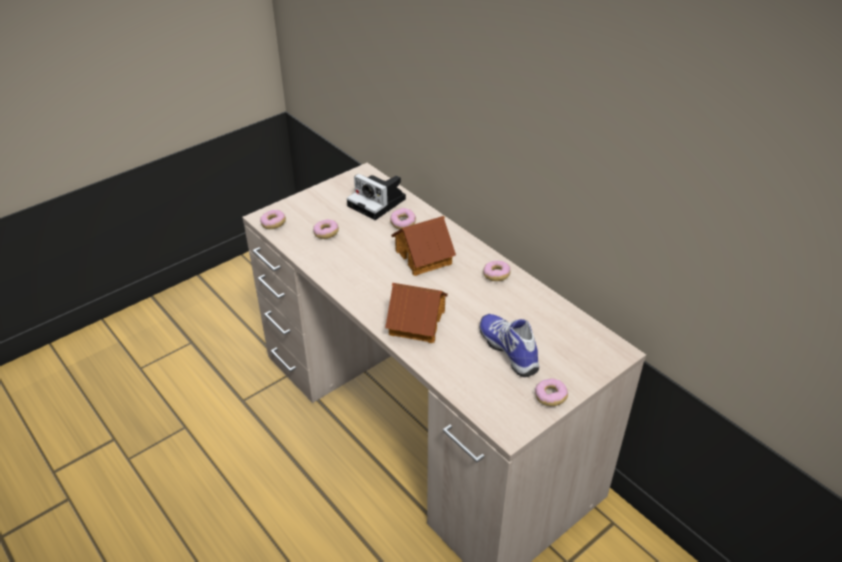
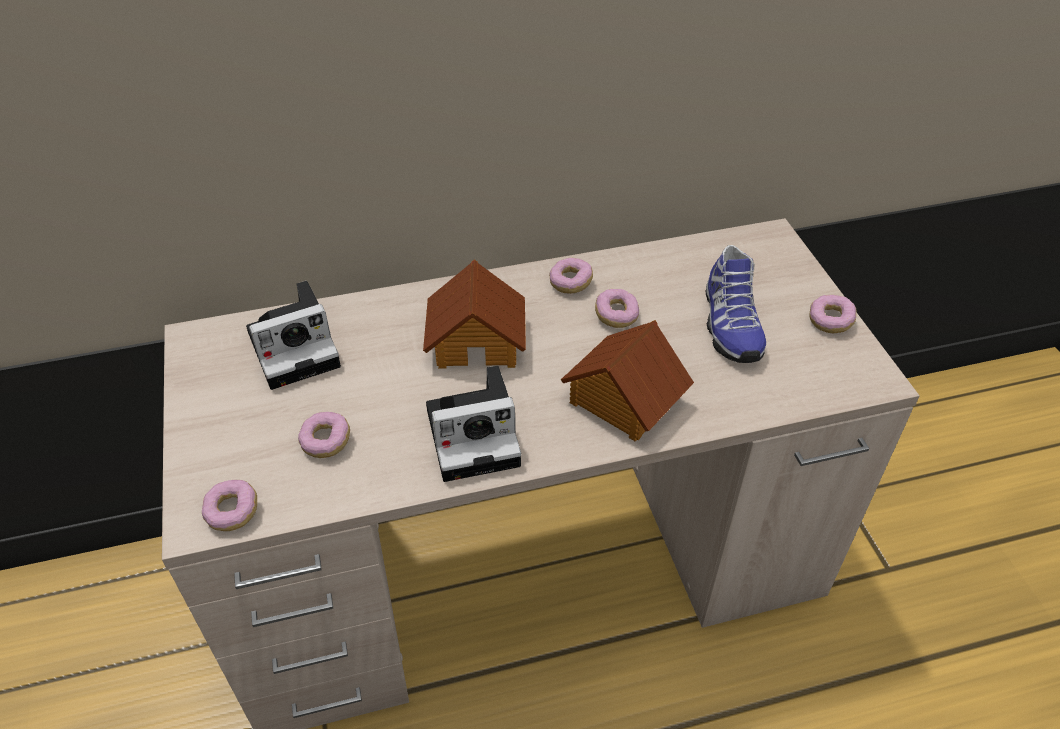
camera: 65 degrees left, 5 degrees up
(359, 278) = (476, 435): none -> camera
(403, 223) = (376, 337): donut -> donut (616, 316)
(510, 350) = (728, 325): shoe -> shoe turned 90 degrees counterclockwise

